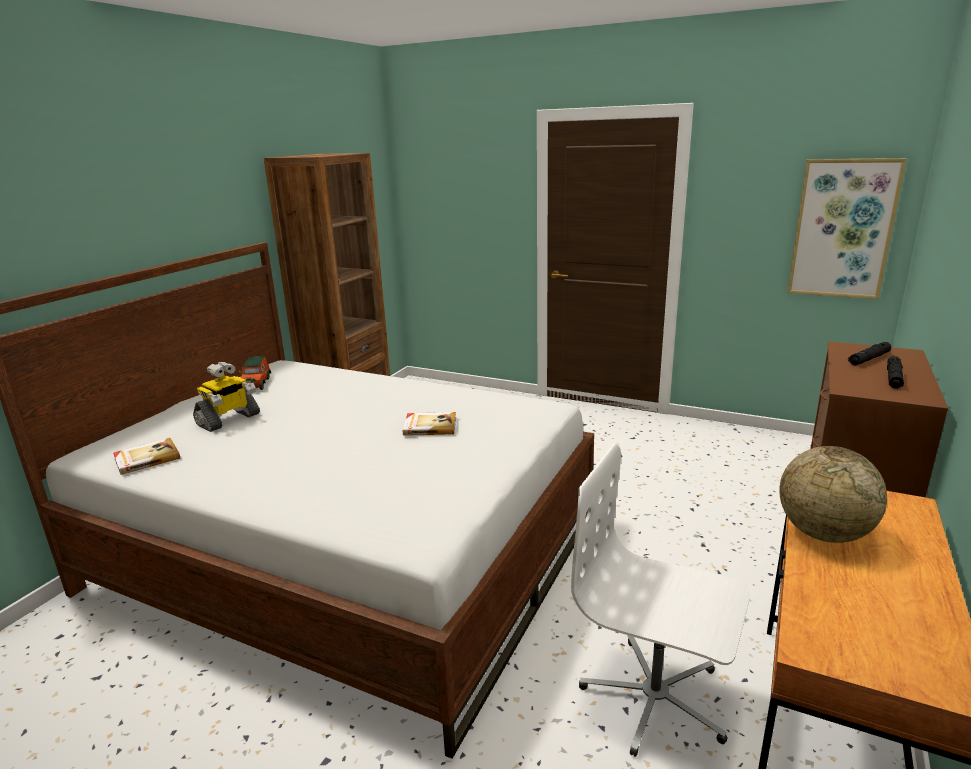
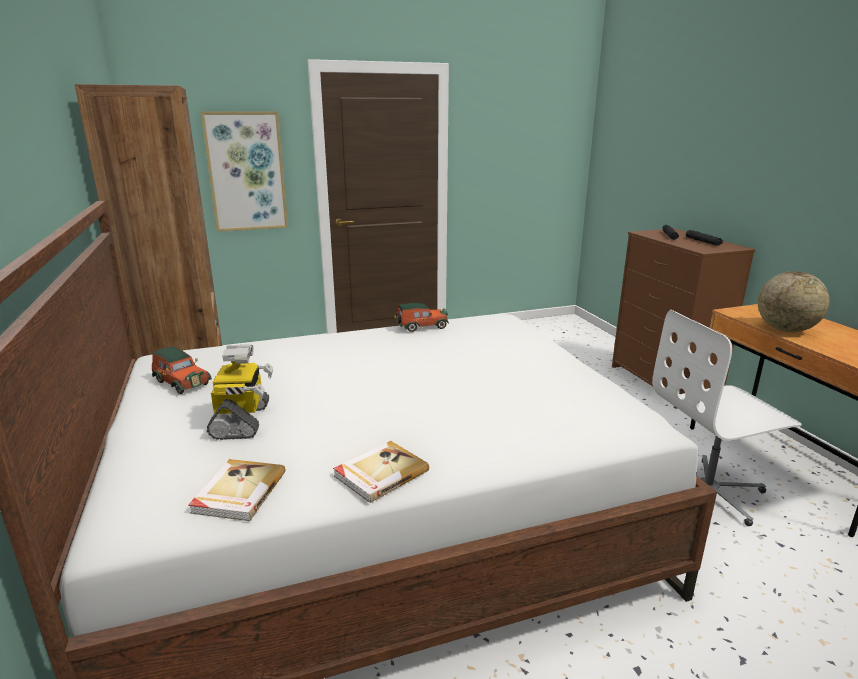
camera: 45 degrees left, 0 degrees up
(429, 426) = (456, 356): book -> book (380, 473)
(465, 392) = (421, 327): none -> toy car
(842, 229) = (551, 163): picture -> picture (246, 172)

